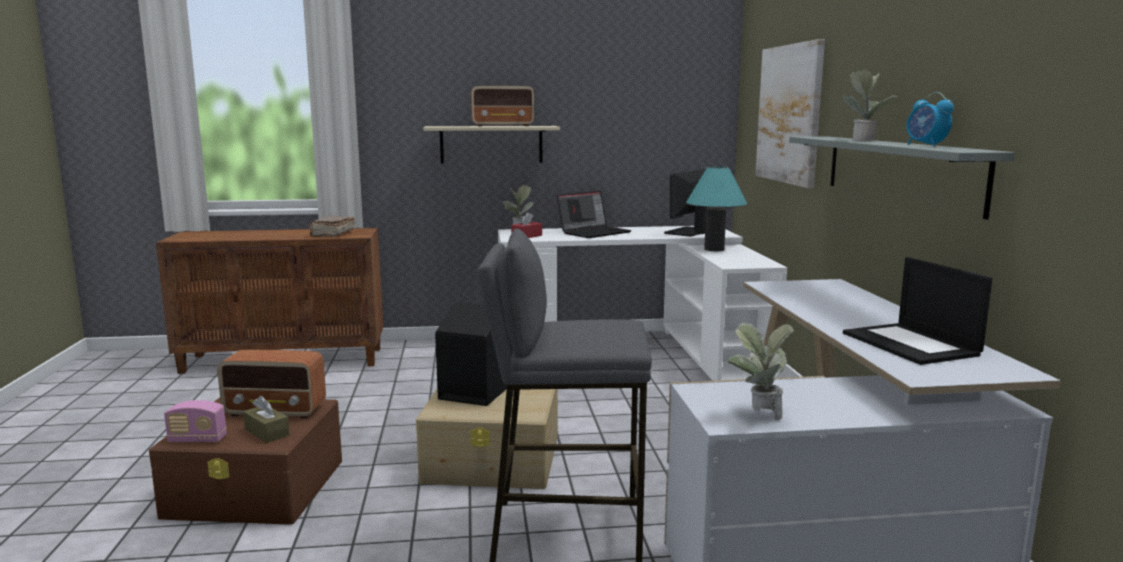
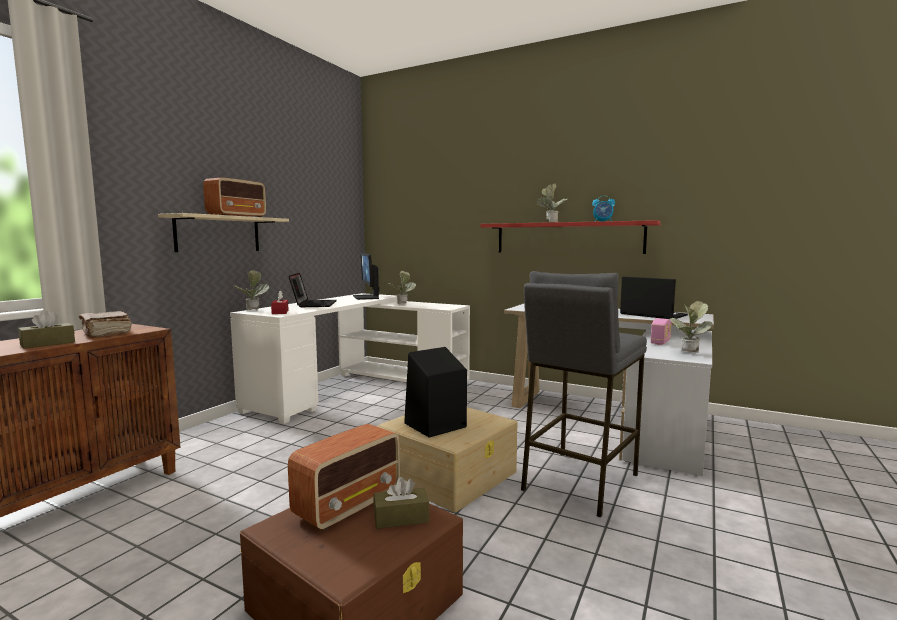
camera: 55 degrees left, 5 degrees down
(197, 440) = (366, 562): radio -> radio (660, 342)
(285, 236) = (48, 344): none -> brown tissue box
(714, 249) = (403, 304): turquoise table lamp -> potted plant
(789, 114) = (441, 213): picture -> none
(899, 171) = (567, 238): grey shelf -> red shelf
(912, 344) = (652, 315): laptop -> laptop turned 150 degrees counterclockwise

